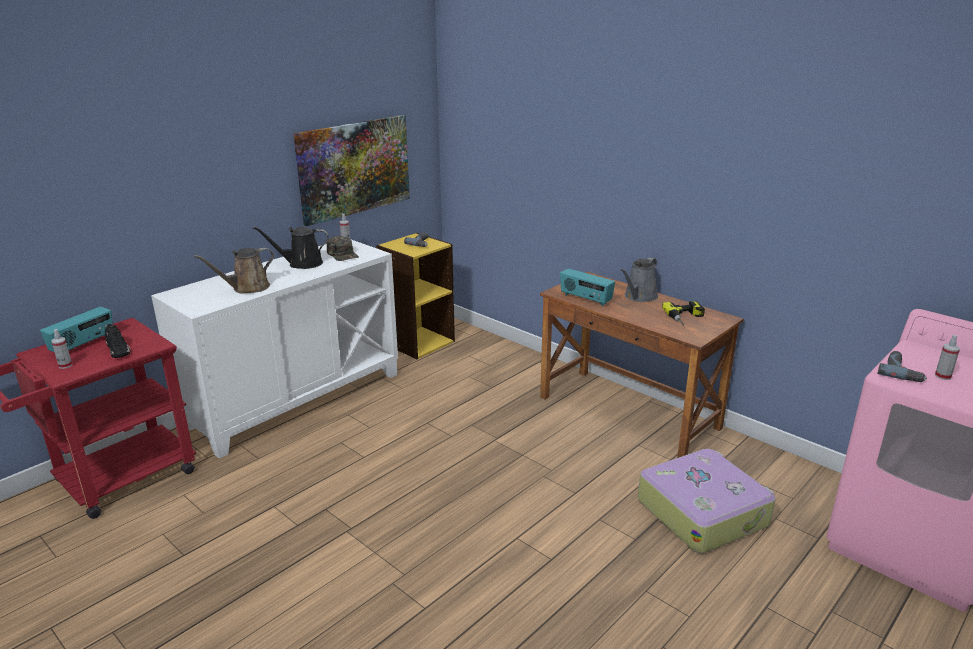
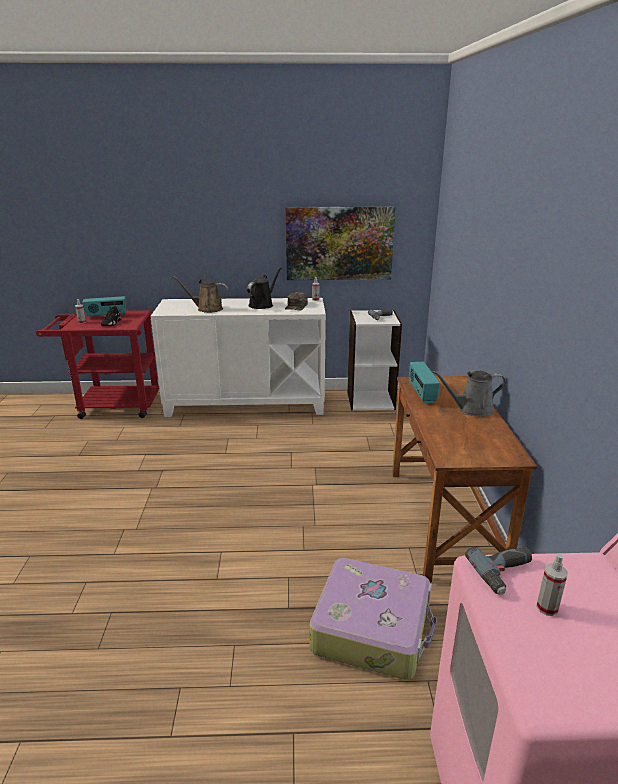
camera: 45 degrees right, 0 degrees up
(302, 264) = (262, 305): black watering can -> black watering can turned 90 degrees clockwise
(418, 342) = (370, 400): yellow bookcase -> white bookcase
(686, 318) = (476, 442): power drill -> none

